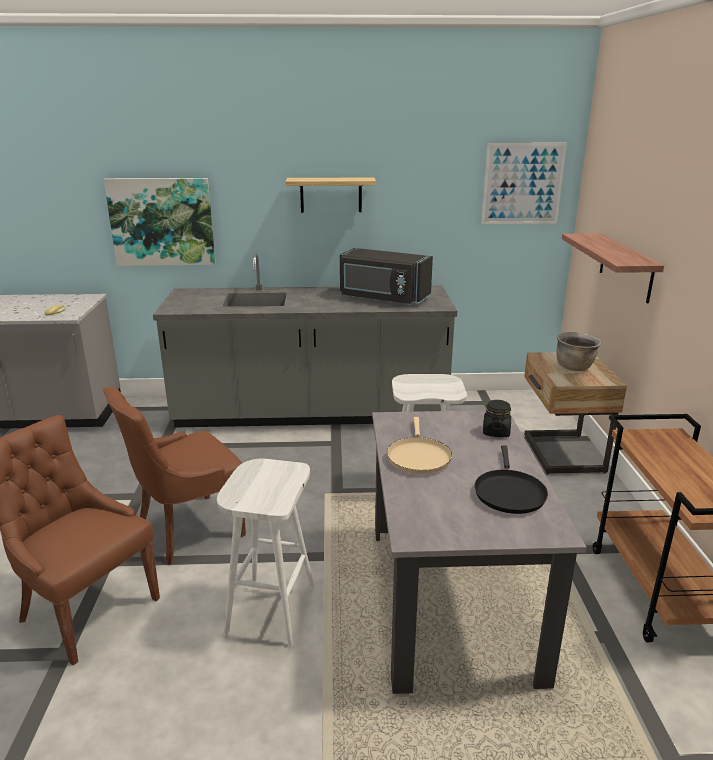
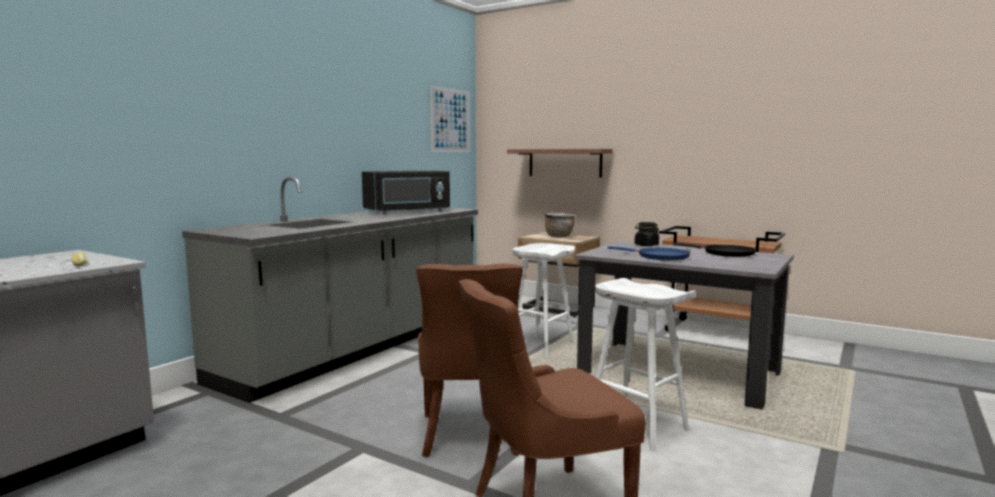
camera: 55 degrees left, 15 degrees down
(162, 222) = (162, 144): picture -> none
(331, 195) = (332, 121): shelf -> none
(418, 457) = (659, 257): beige frying pan -> blue frying pan

